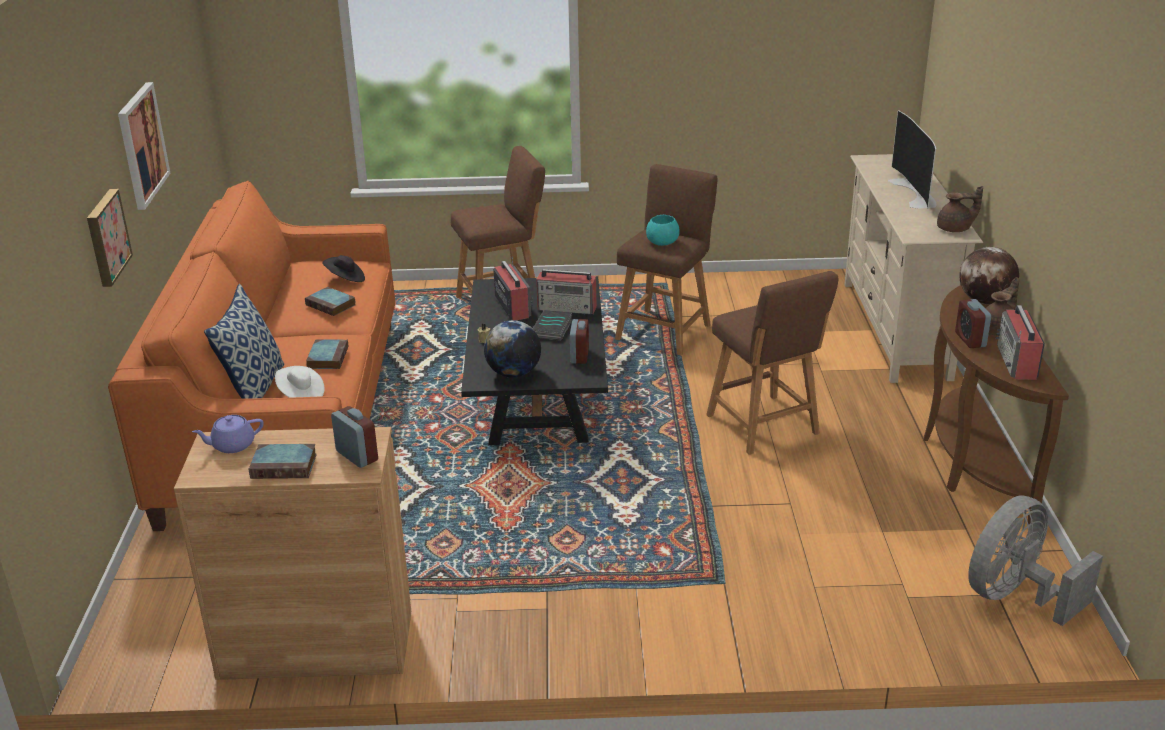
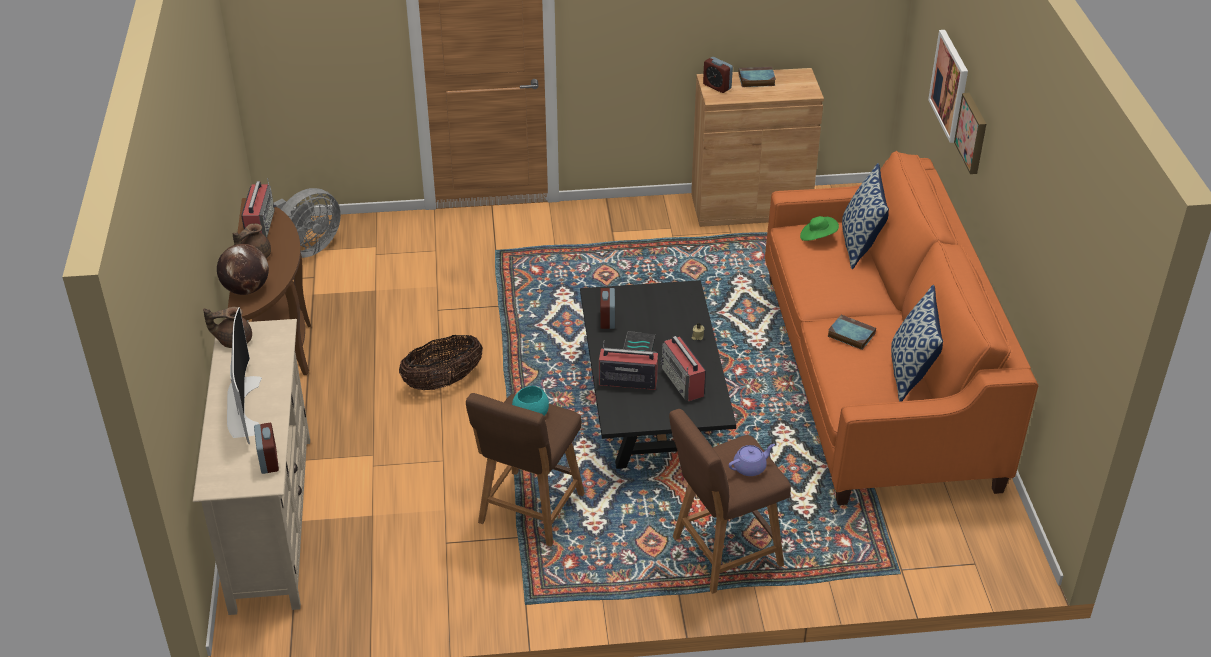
camera: 175 degrees right, 10 degrees up
(141, 145) = (1017, 177): picture -> picture (950, 85)
(232, 445) = (796, 90): purple teapot -> purple teapot (750, 467)
(295, 279) = (911, 374): none -> pillow
(301, 395) = (817, 237): white hat -> green hat
(327, 357) = (818, 274): book -> none
(345, 279) = (858, 375): black hat -> none
(513, 373) = (661, 298): globe -> none
(765, 427) = (443, 381): brown stool -> basket
(970, 340) = (284, 246): alarm clock -> alarm clock (269, 461)

